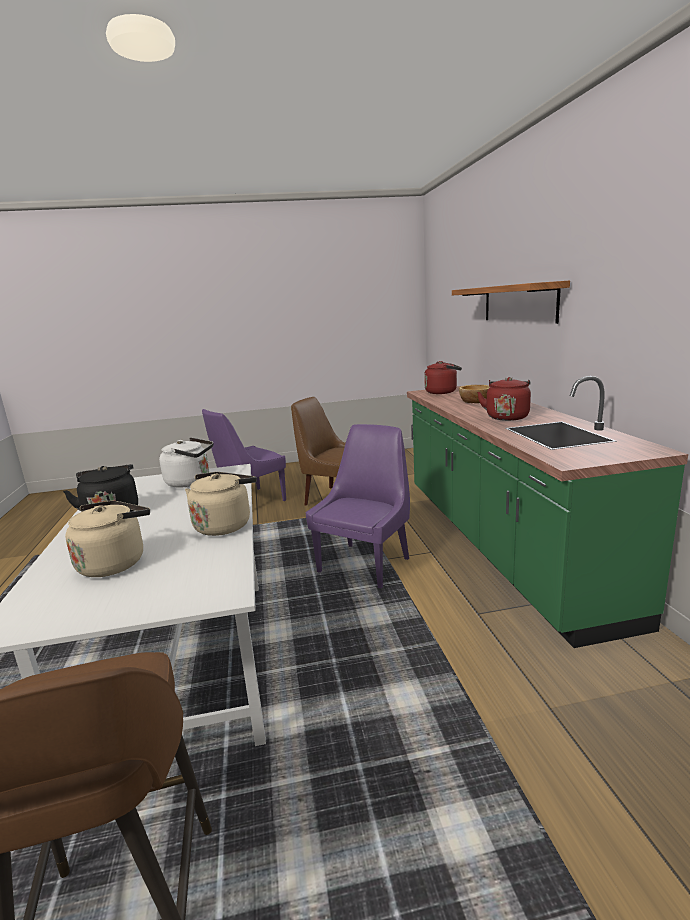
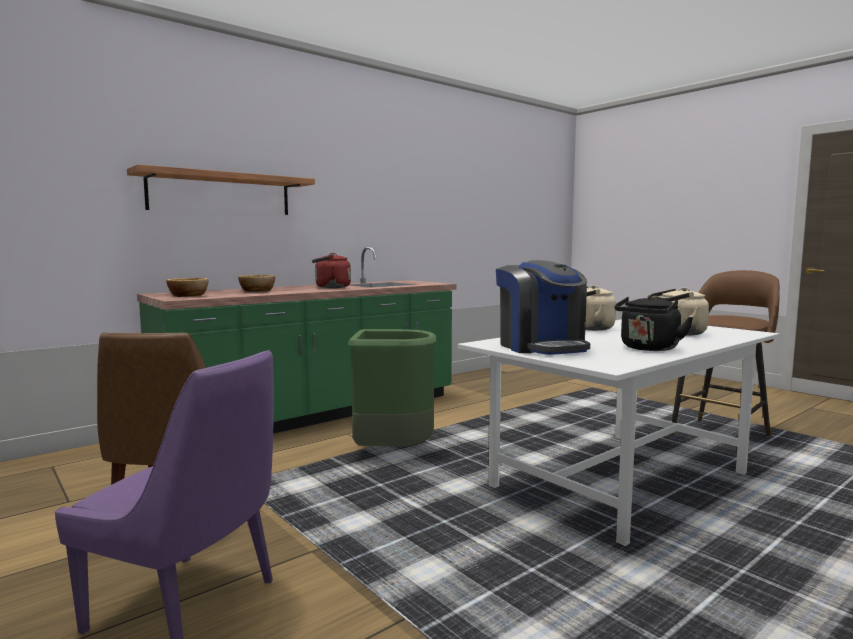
camera: 120 degrees left, 10 degrees down
(191, 482) = (541, 347): white kettle -> coffee machine
(366, 564) = (391, 452): purple chair -> green trash can
(443, 392) = (188, 295): red kettle -> bowl

